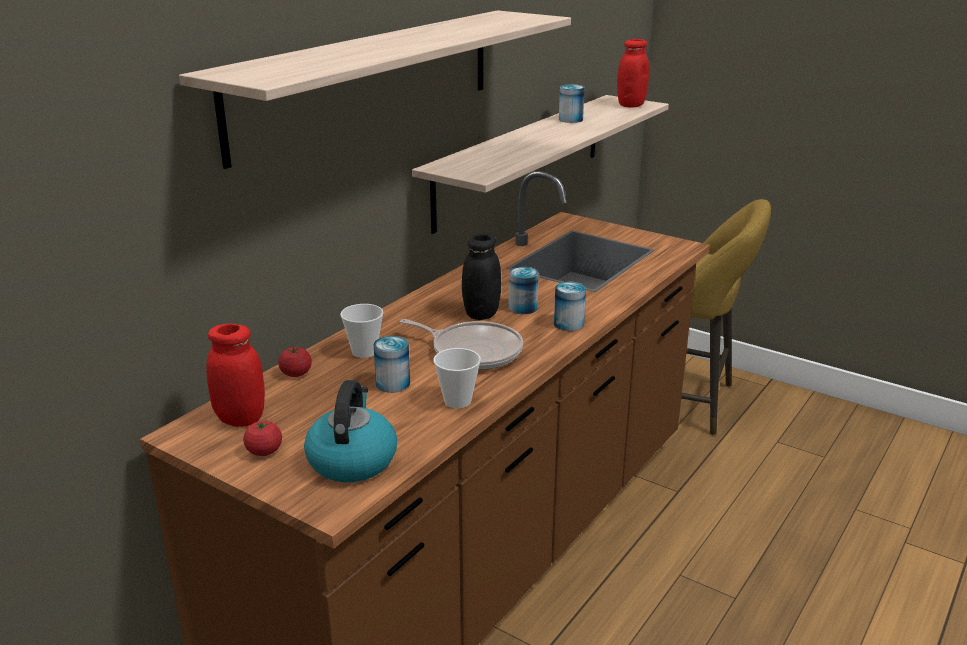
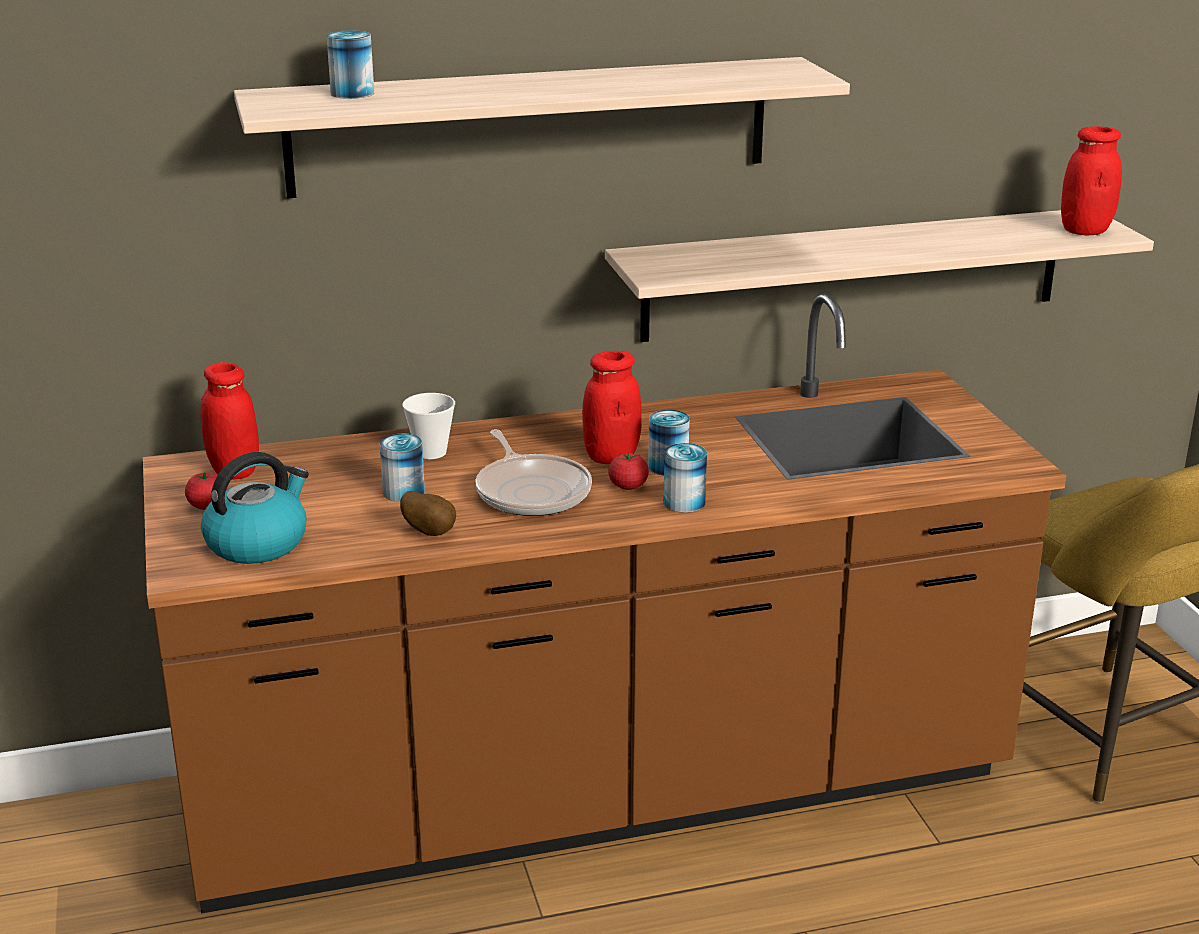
camera: 40 degrees right, 0 degrees up
(296, 373) = (340, 449): tomato -> tomato (628, 486)
(457, 401) = (431, 532): cup -> potato
(481, 314) = (611, 457): black jar -> red jar
(570, 119) = (943, 232): can -> can (352, 93)

